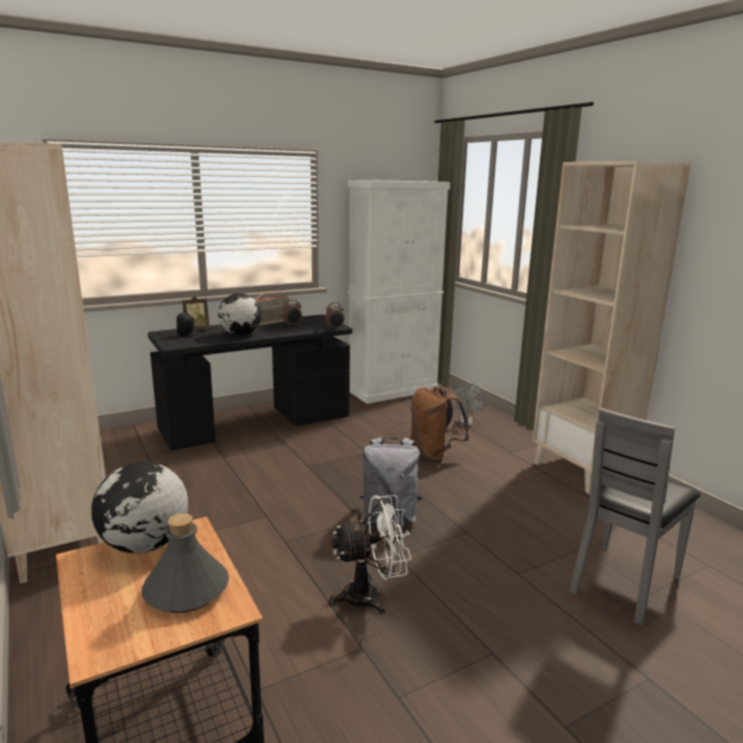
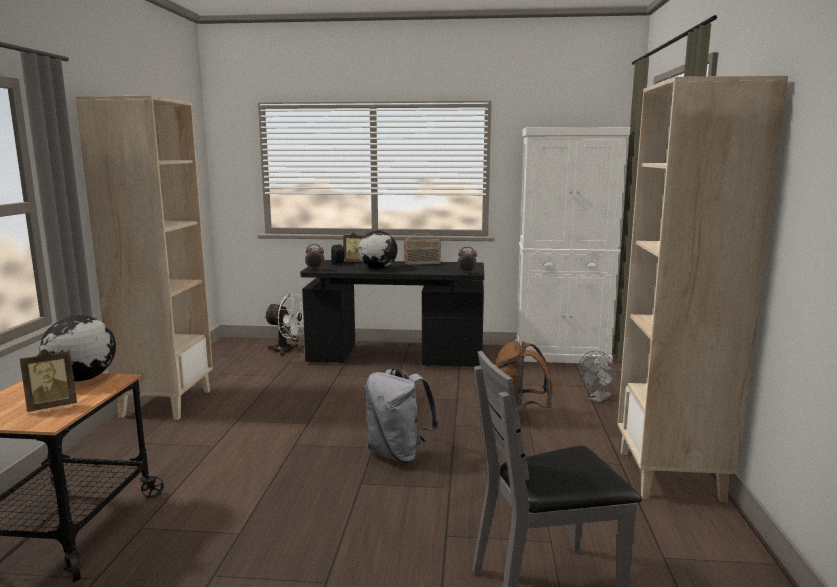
camera: 35 degrees right, 5 degrees down
(186, 590) = (52, 406): grey bottle -> picture frame
(292, 325) = (435, 267): alarm clock -> alarm clock (315, 270)
(371, 596) = (298, 502): white fan -> white fan (287, 351)

